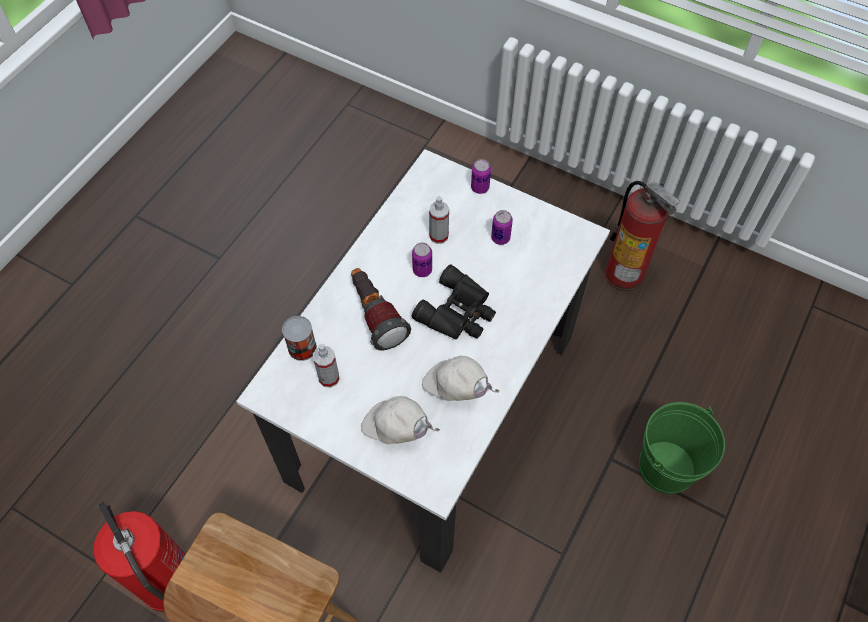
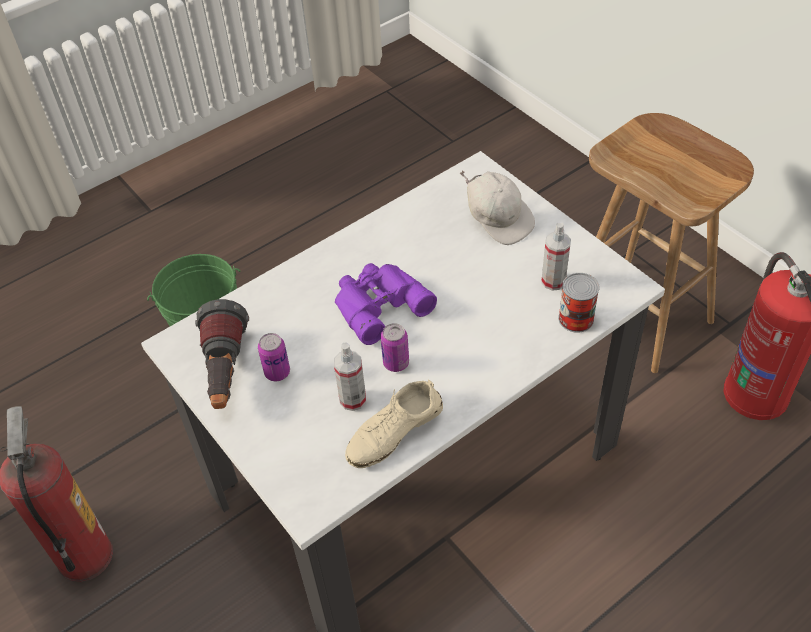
camera: 155 degrees left, 10 degrees down
(375, 316) = (476, 328): flashlight -> flashlight (225, 373)
(401, 224) = (394, 431): none -> beige shoe
(456, 388) = (420, 236): white cap -> none
(458, 312) = (378, 304): black binoculars -> purple binoculars
(480, 187) = (259, 450): can -> none

